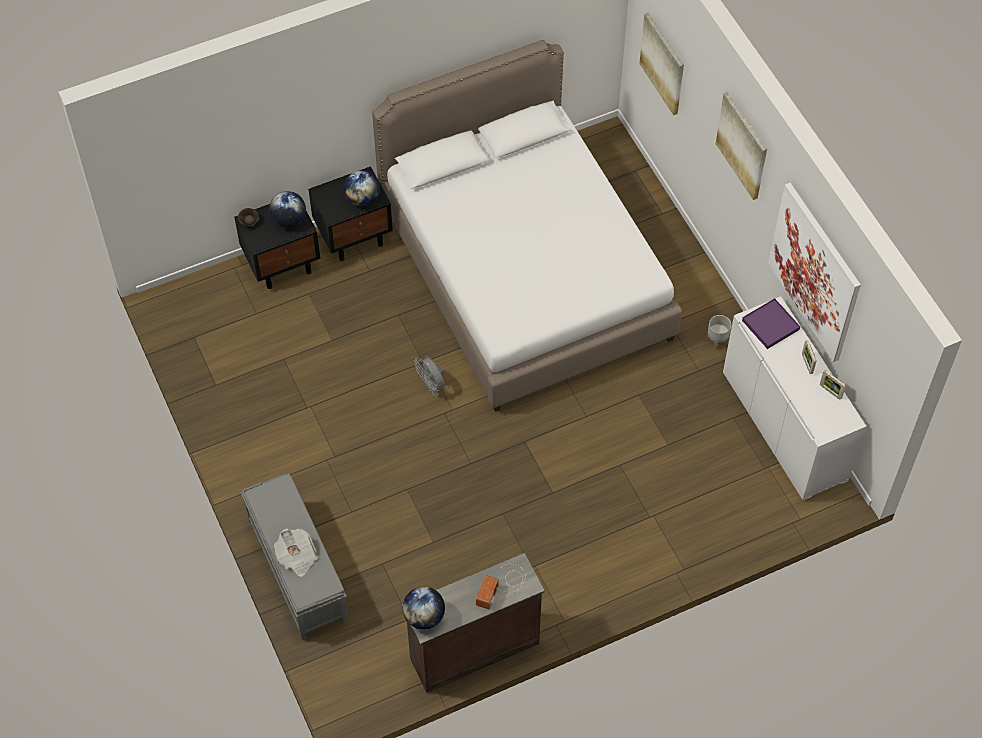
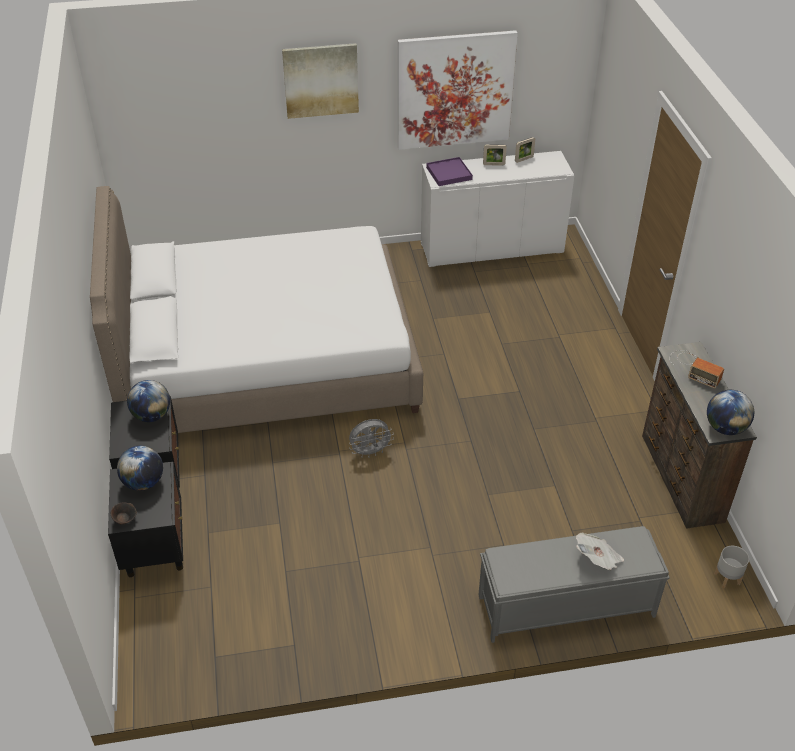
camera: 75 degrees left, 15 degrees down
(663, 63) = (175, 131): picture -> none
(717, 341) = (395, 264): grey planter -> grey planter (727, 578)

